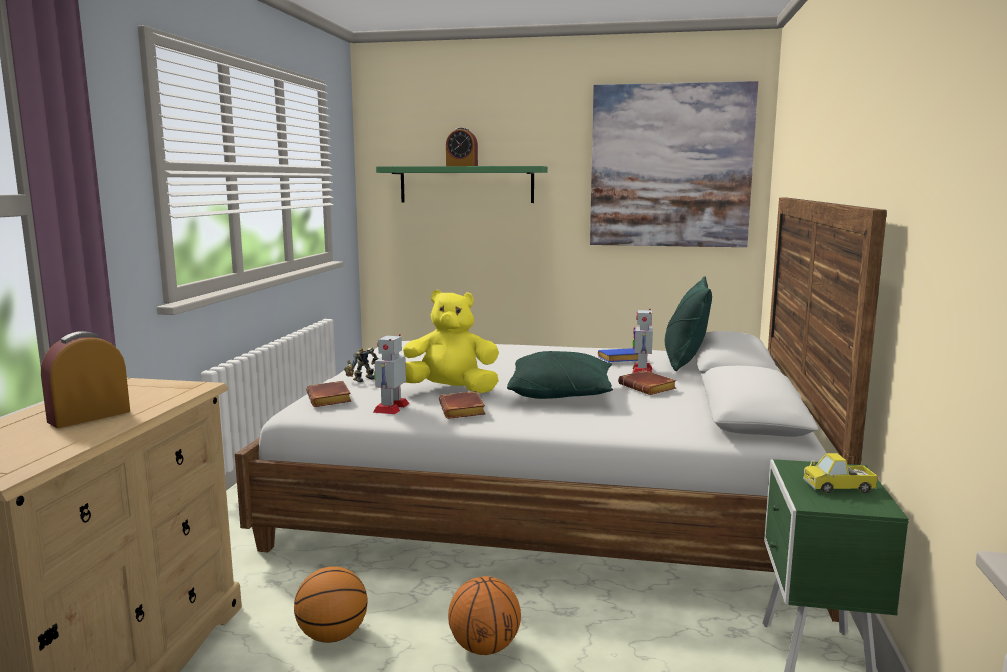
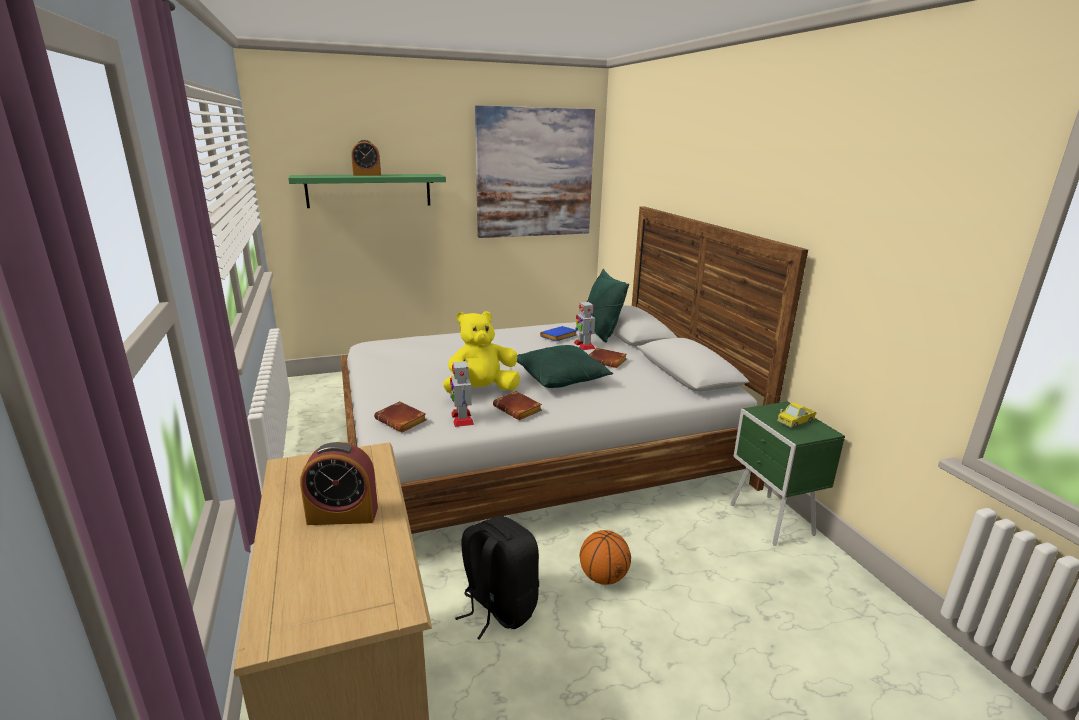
camera: 30 degrees left, 10 degrees up
(89, 416) = (343, 515): alarm clock -> alarm clock turned 105 degrees counterclockwise
(332, 635) = (498, 608): basketball -> black backpack
(362, 379) = (397, 393): toy robot -> none

